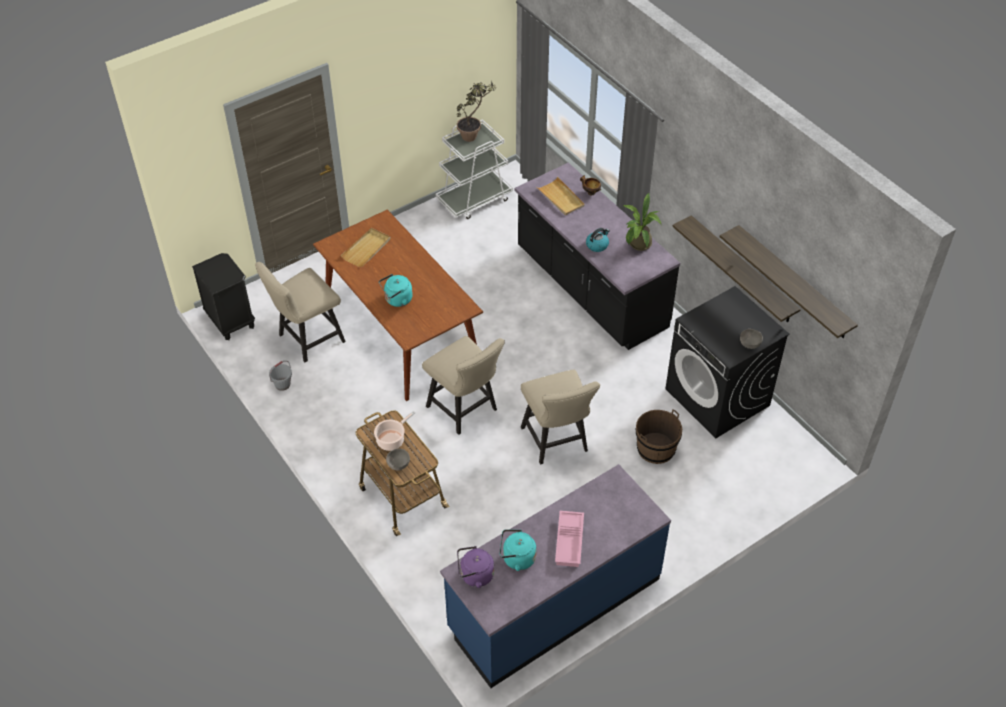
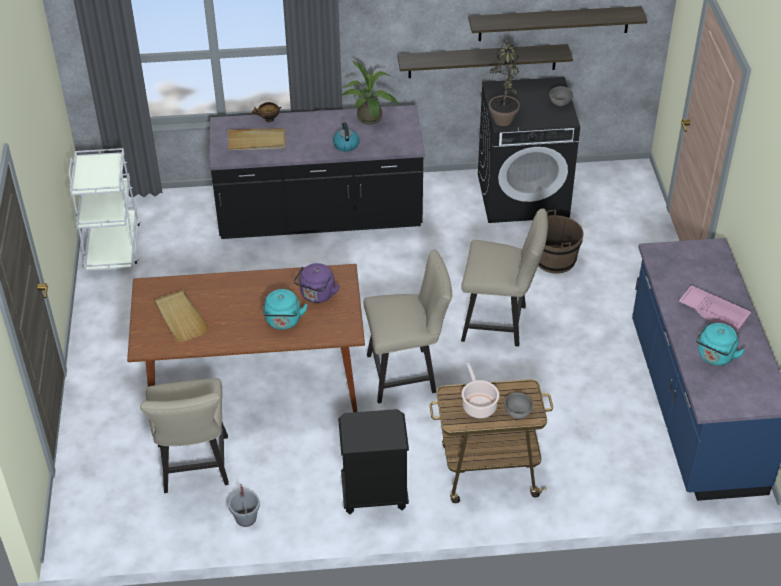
camera: 60 degrees left, 5 degrees down
(230, 321) = (99, 533): black nightstand -> black nightstand (374, 495)
(474, 135) = (89, 168): potted plant -> potted plant (503, 116)
(475, 576) = (720, 396): purple kettle -> purple kettle (317, 295)

